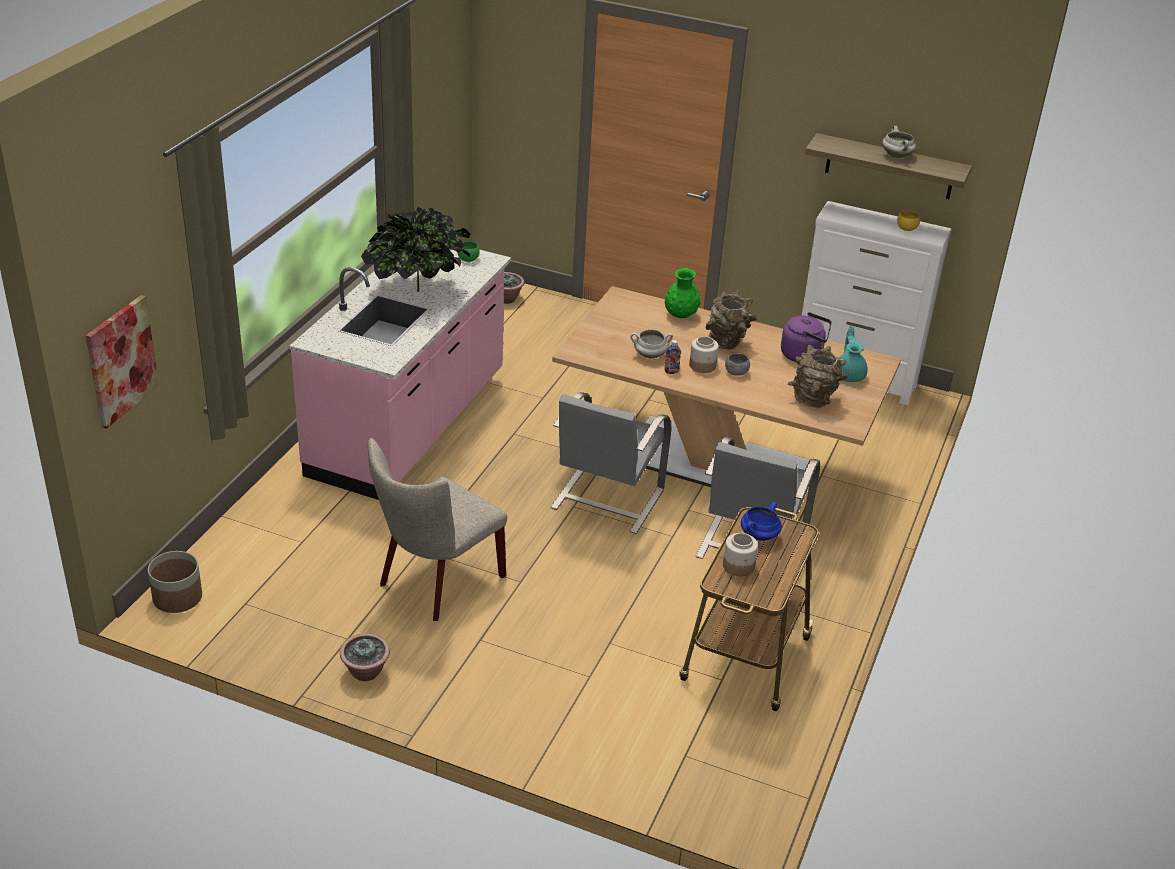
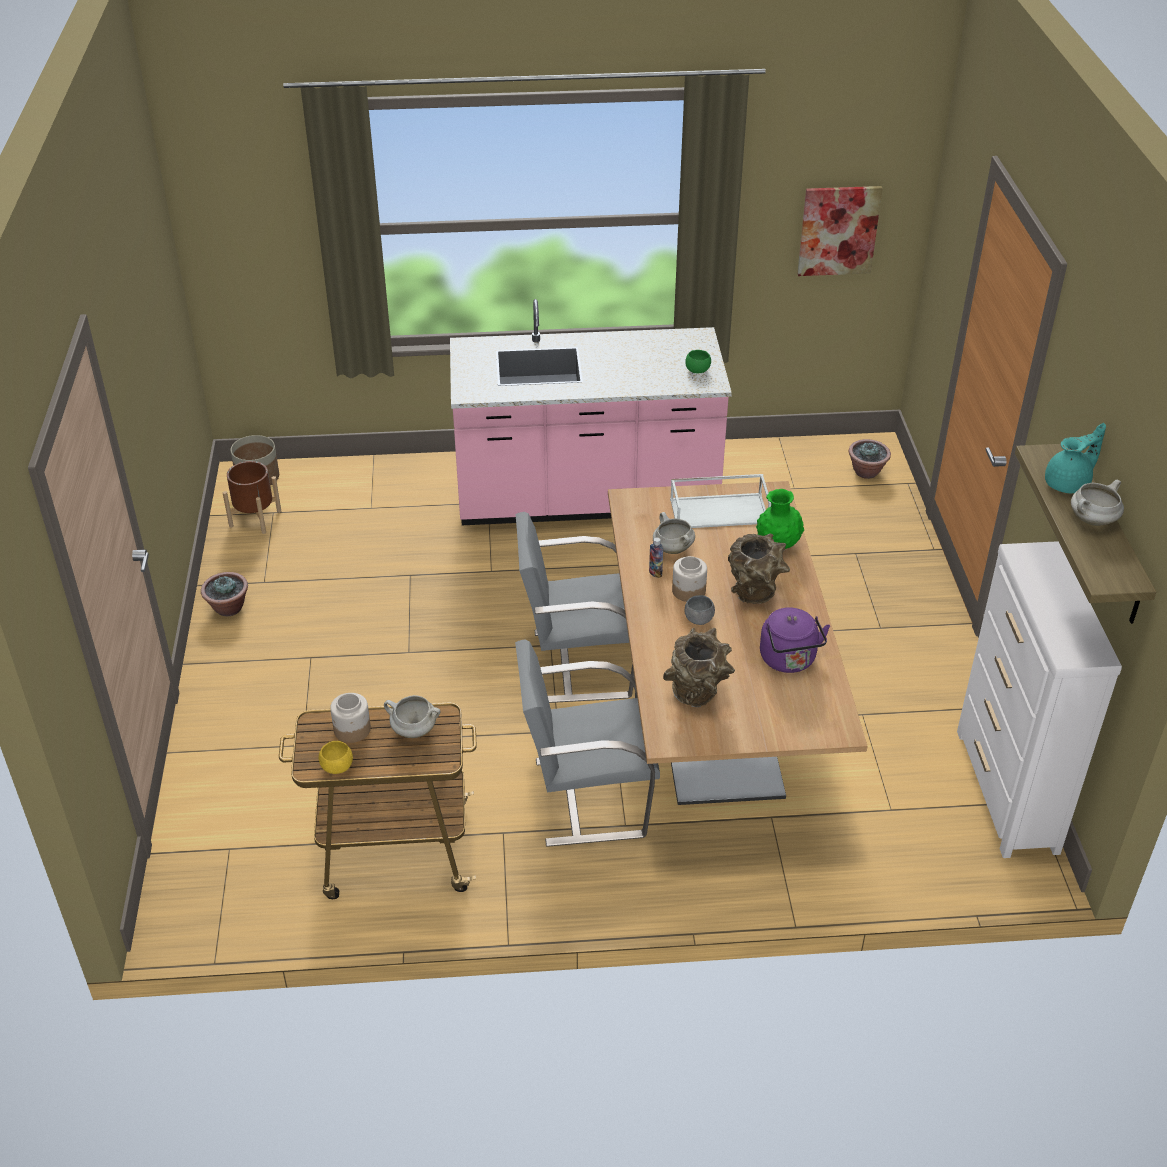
camera: 65 degrees right, 5 degrees up
(121, 360) = (236, 249): picture -> picture (838, 230)
(243, 618) = (255, 519): none -> brown planter
(417, 293) = (603, 366): potted plant -> none
(435, 583) = (369, 602): beige chair -> none
(622, 322) = (720, 510): none -> white tray
(759, 536) = (413, 730): blue cooking pot -> white cooking pot
(849, 375) = (782, 710): turquoise teapot -> turquoise teapot (1069, 484)
(906, 228) = (1066, 625): yellow bowl -> yellow bowl (337, 767)

